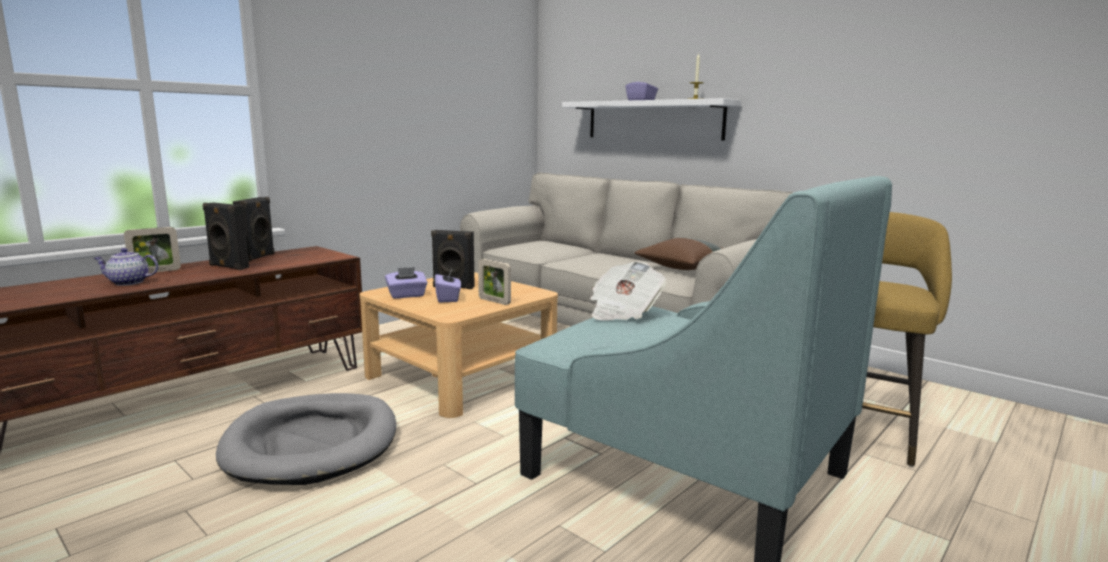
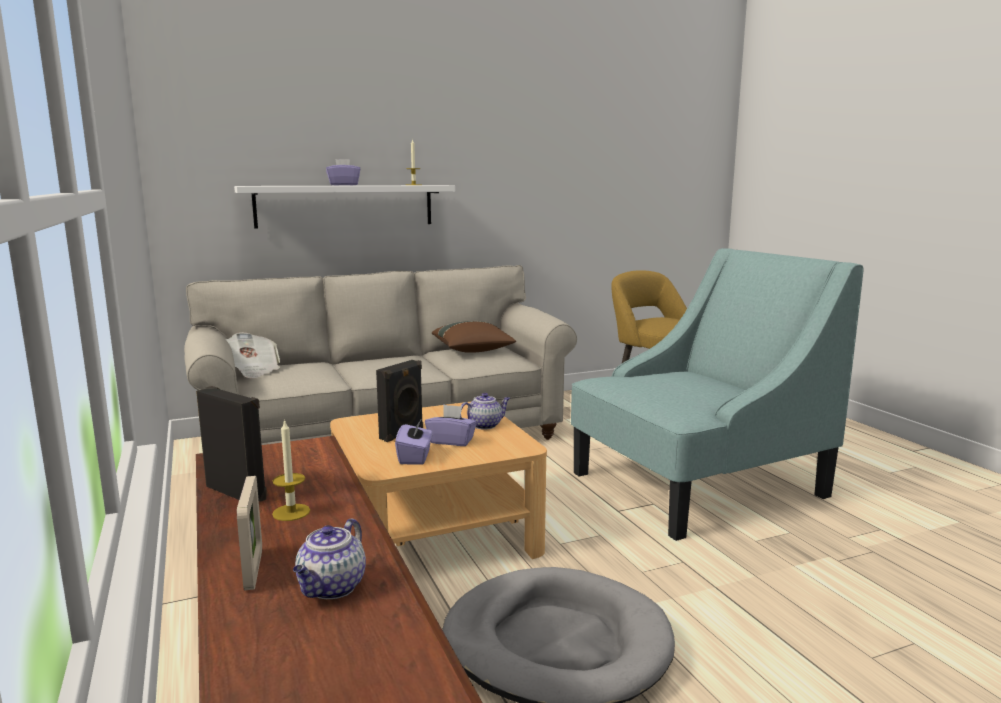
camera: 65 degrees left, 0 degrees up
(228, 267) = (291, 512): black speaker -> candle
(494, 301) = (485, 425): picture frame -> teapot
(623, 312) = (633, 383): newspaper -> newspaper (252, 370)

